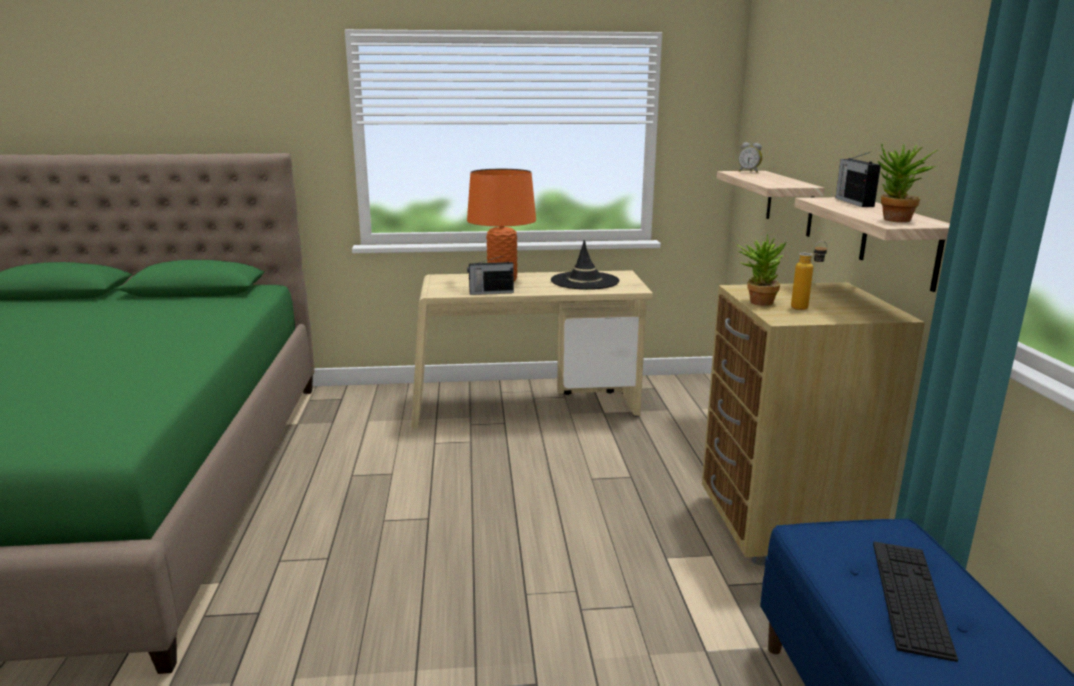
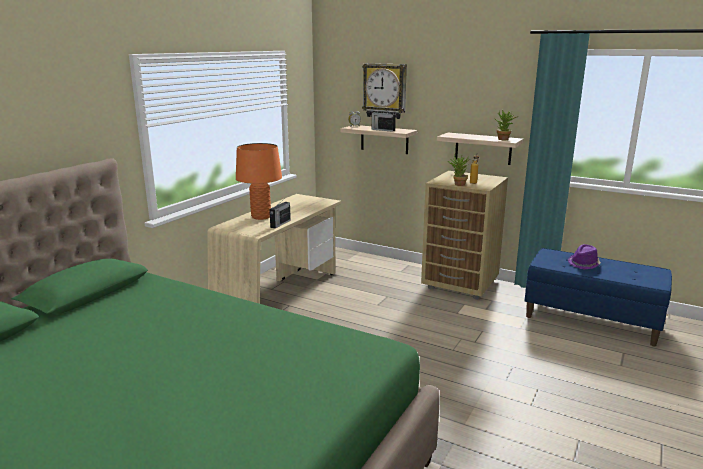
camera: 55 degrees left, 0 degrees up
(584, 281) = (298, 205): black hat -> none
(800, 104) = (385, 91): none -> wall clock
(853, 202) = (459, 134): radio -> radio (382, 130)
(910, 596) = (584, 264): keyboard -> purple hat

